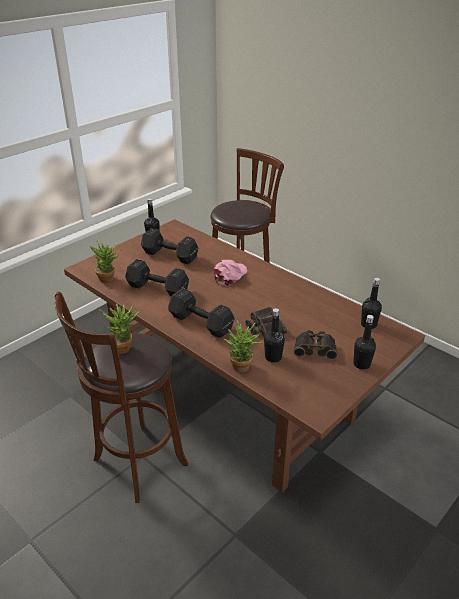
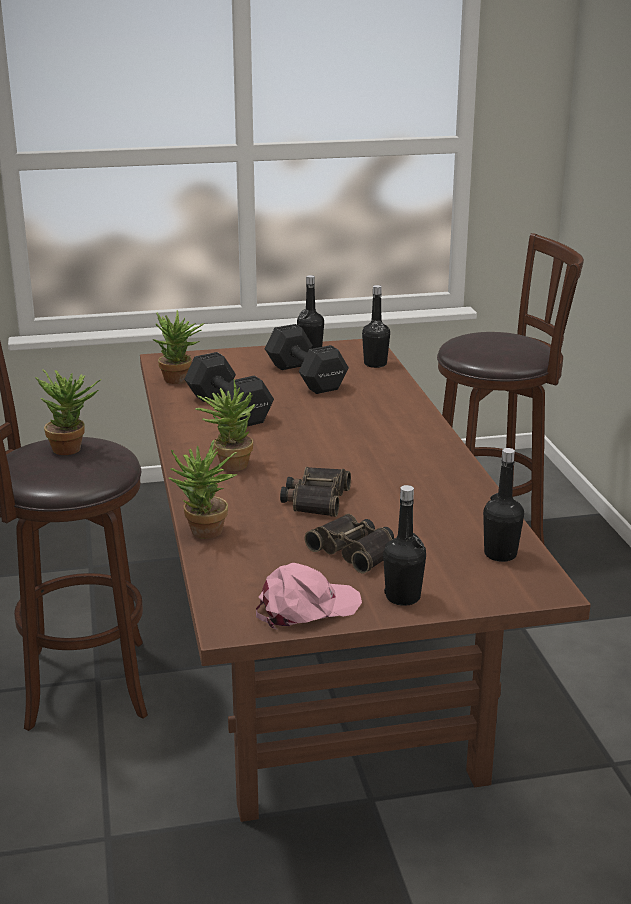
camera: 35 degrees right, 10 degrees down
(200, 322) = (228, 464): black dumbbell -> potted plant
(230, 275) = (360, 424): pink cap -> pink cap (305, 608)
(273, 357) = (271, 538): black bottle -> black bottle (375, 364)

